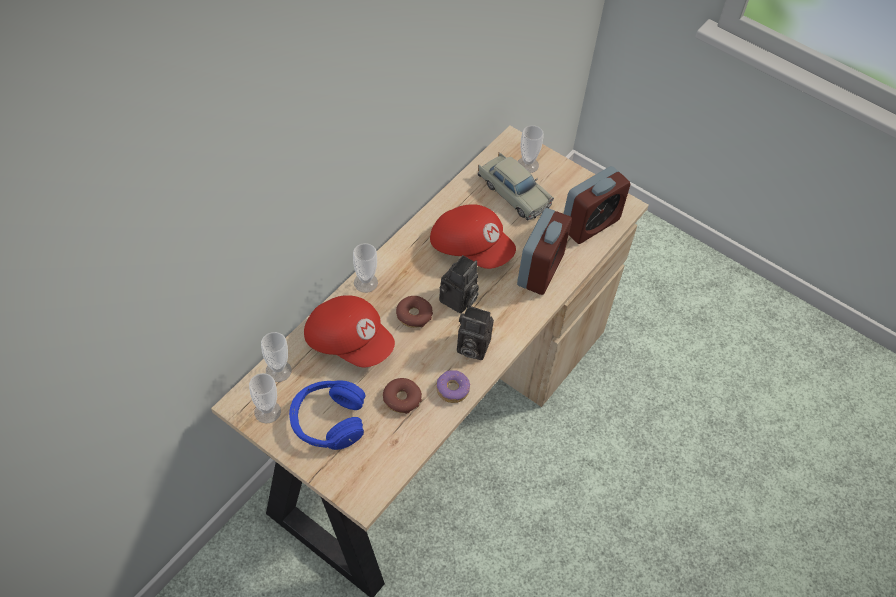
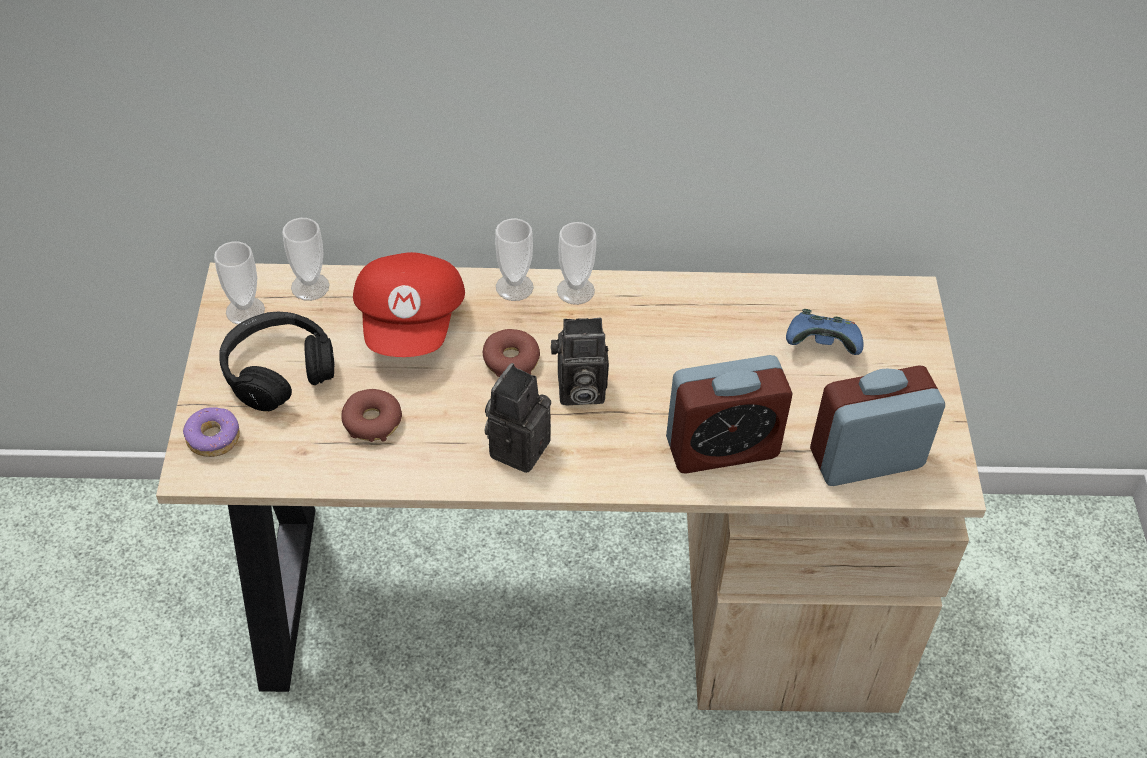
camera: 55 degrees right, 5 degrees down
(328, 421) = (278, 371): blue headphones -> black headphones
(452, 389) = (433, 464): donut -> donut (214, 438)
(471, 247) = (679, 355): red cap -> none
(471, 347) = (517, 445): camera -> camera turned 45 degrees clockwise
(513, 193) = (822, 346): beige toy car -> blue game controller
(527, 165) = (889, 333): cup -> cup (575, 291)
(590, 224) = (866, 459): alarm clock -> alarm clock turned 150 degrees clockwise

